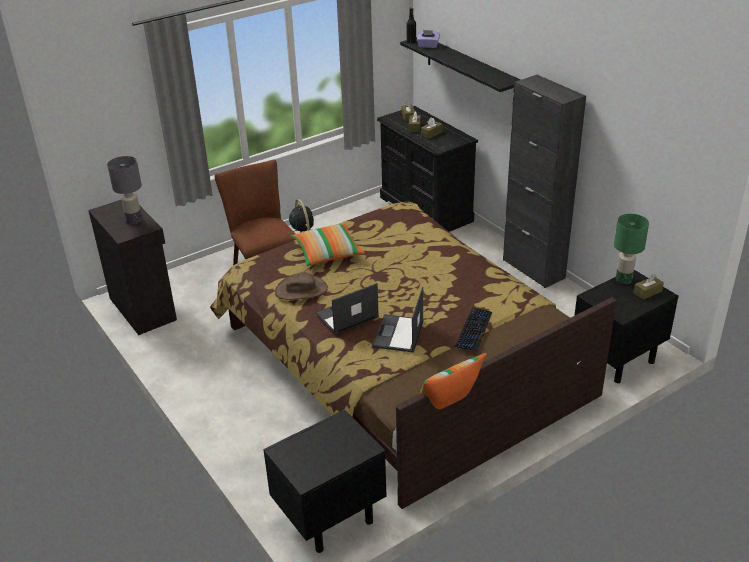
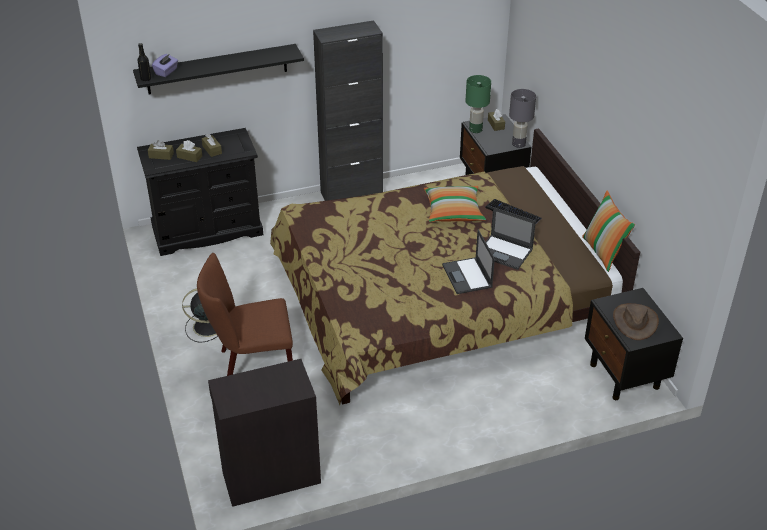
camera: 75 degrees left, 5 degrees up
(133, 220) = (270, 380): grey table lamp -> grey table lamp (519, 144)
(301, 290) = (414, 297): brown hat -> brown hat (634, 321)
(327, 253) = (358, 271): pillow -> pillow (453, 212)

